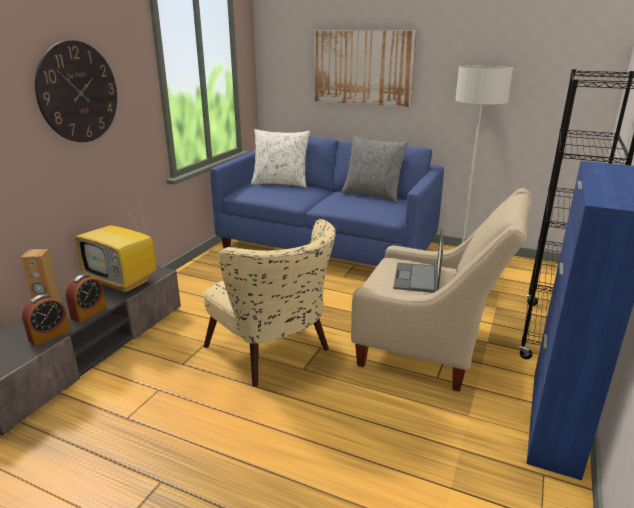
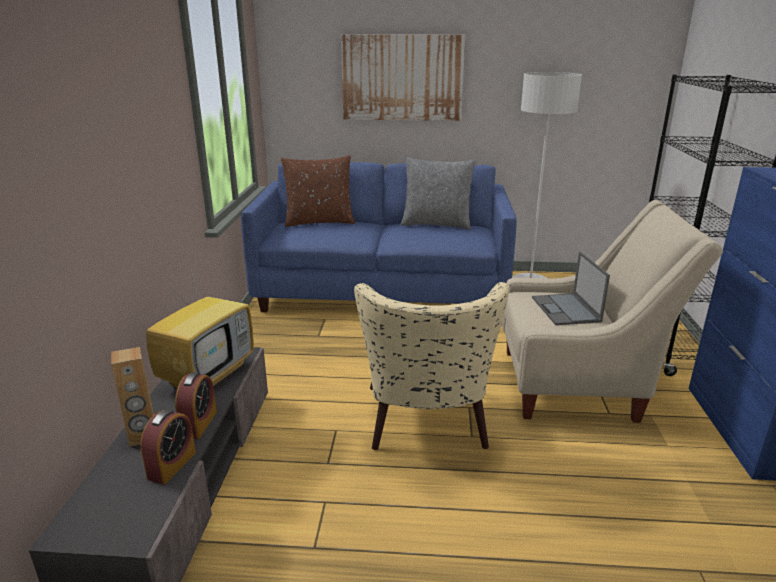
camera: 20 degrees left, 0 degrees up
(78, 92) = (130, 124): wall clock -> none
(123, 282) = (208, 375): television -> television turned 75 degrees counterclockwise
(274, 354) = (426, 426): beige armchair -> beige armchair turned 60 degrees clockwise
(280, 183) = (319, 222): white pillow -> brown pillow

